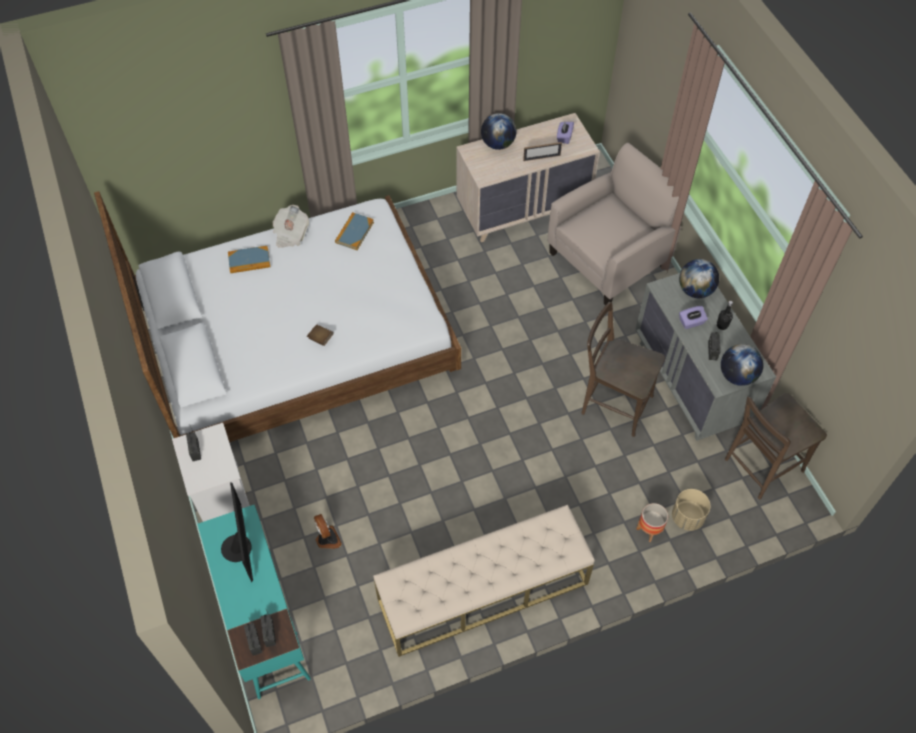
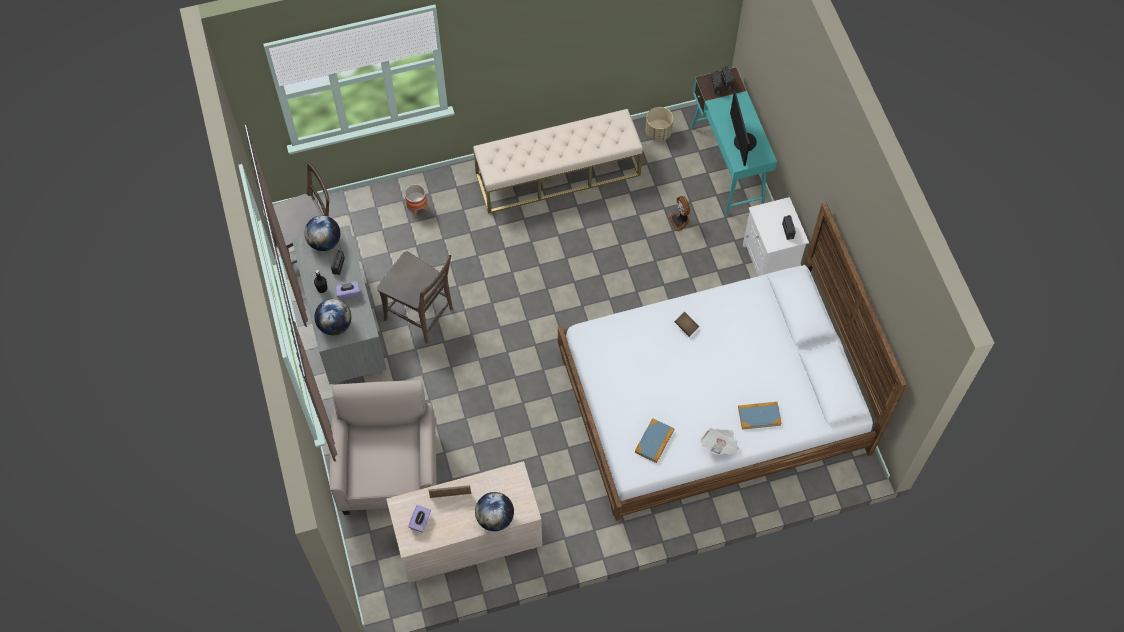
camera: 175 degrees left, 5 degrees up
(609, 258) = (389, 470): beige armchair -> beige armchair turned 120 degrees clockwise
(687, 517) = (384, 215): beige planter -> beige planter (658, 132)

